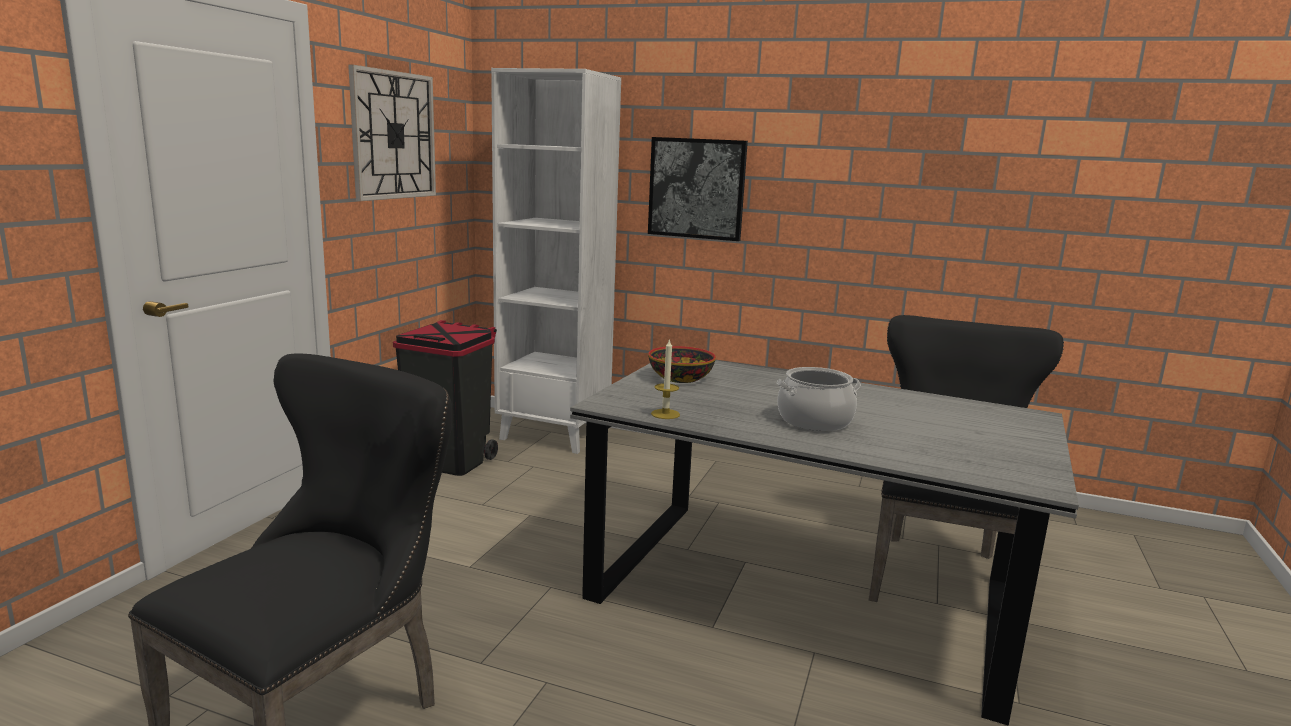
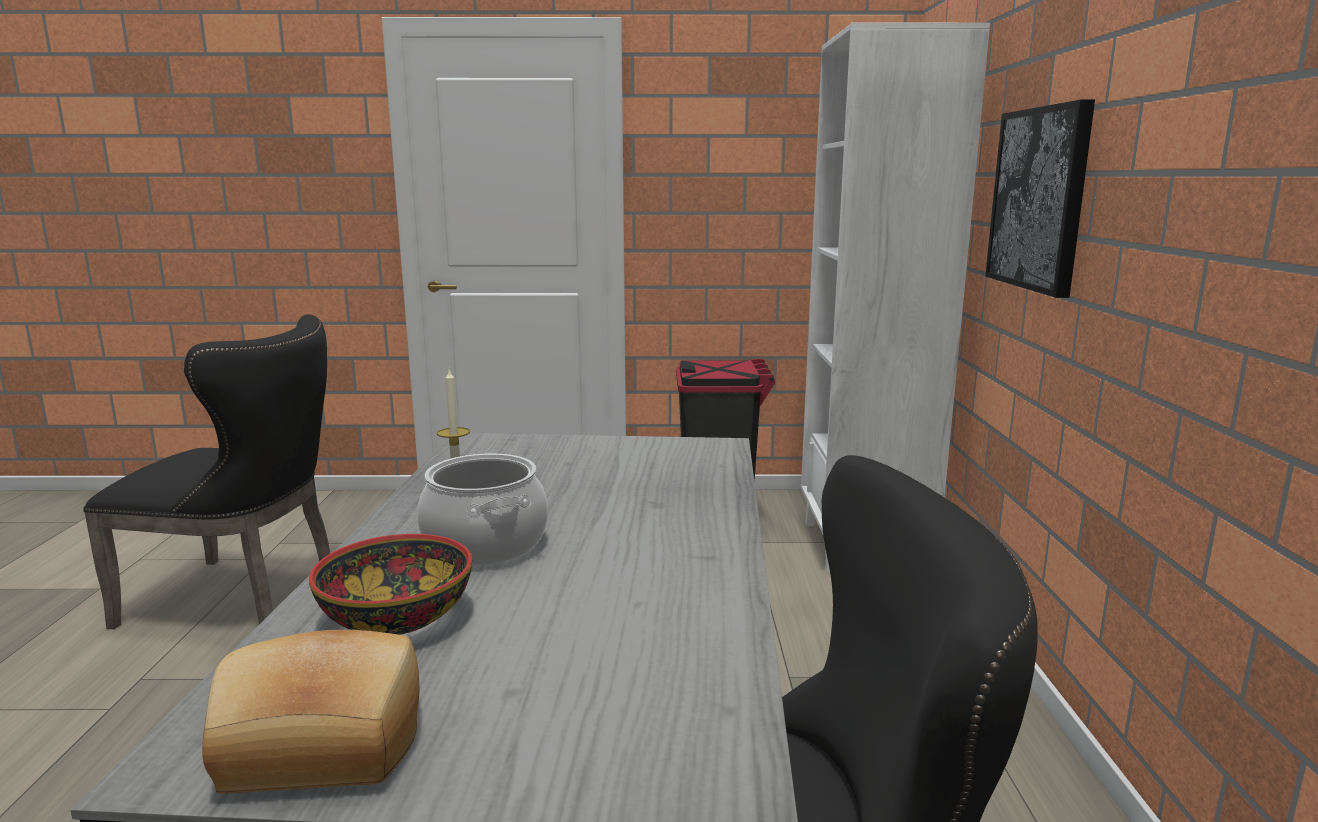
camera: 70 degrees right, 0 degrees up
(393, 135) = (744, 143): wall clock -> none
(681, 378) = (622, 457): bowl -> bowl (397, 618)
(1024, 463) = (322, 746): none -> bread

